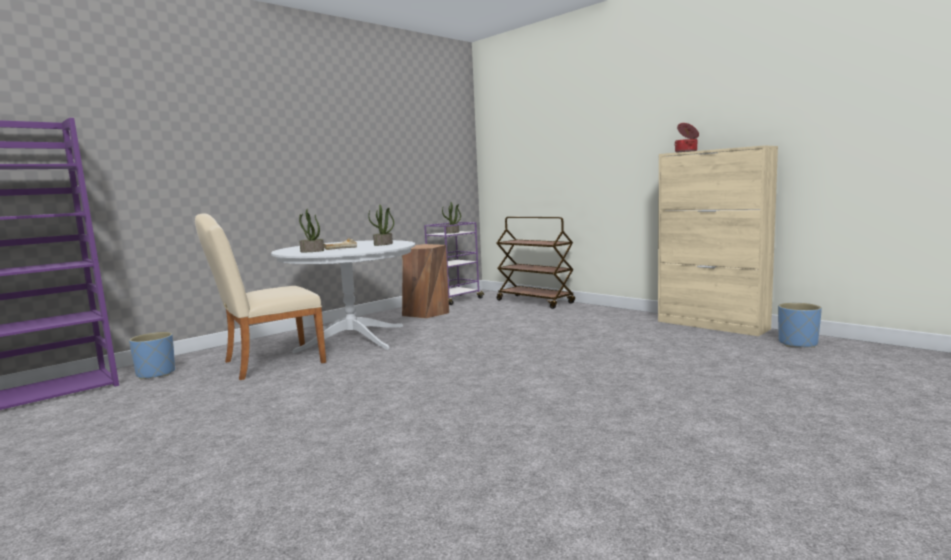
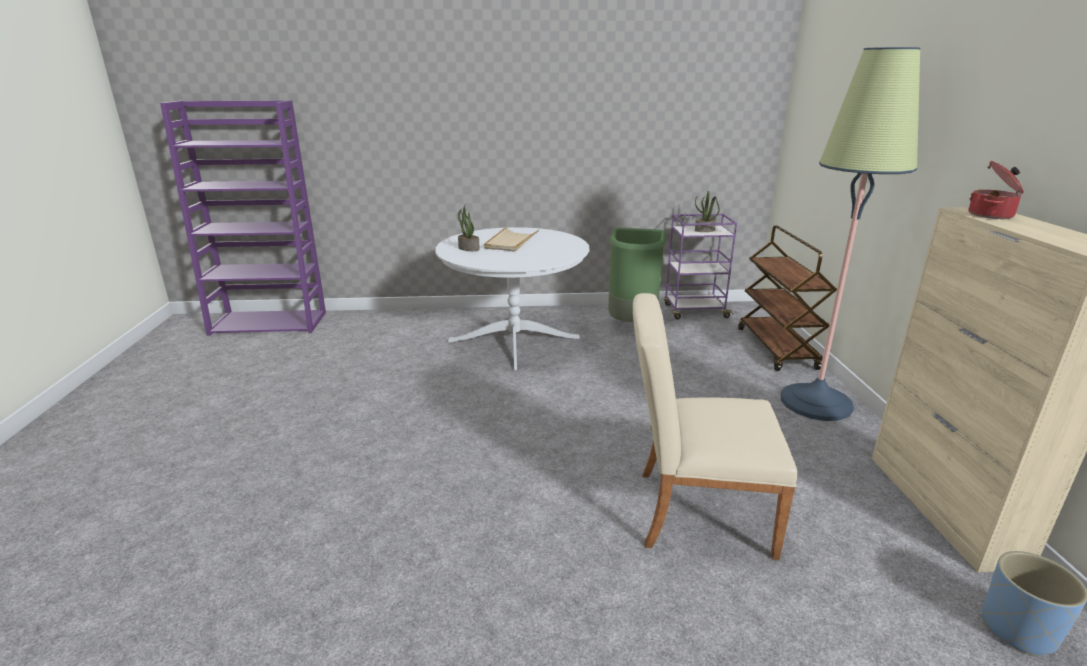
camera: 40 degrees right, 15 degrees up
(155, 374) = (343, 328): blue planter -> none
(266, 363) = (413, 347): beige chair -> beige chair (692, 511)
(383, 244) = (548, 252): potted plant -> none
(425, 313) = (632, 323): brown stool -> green trash can
(596, 313) = (815, 402): none -> floor lamp

